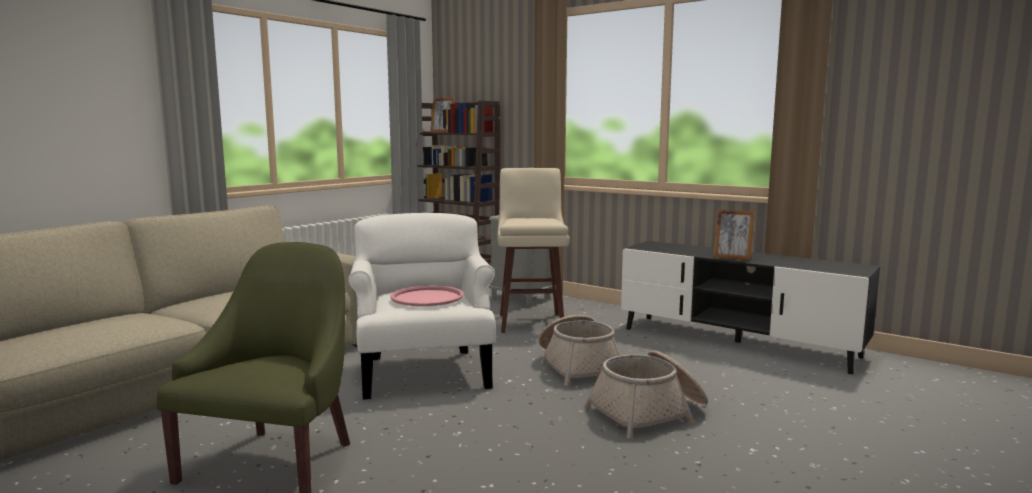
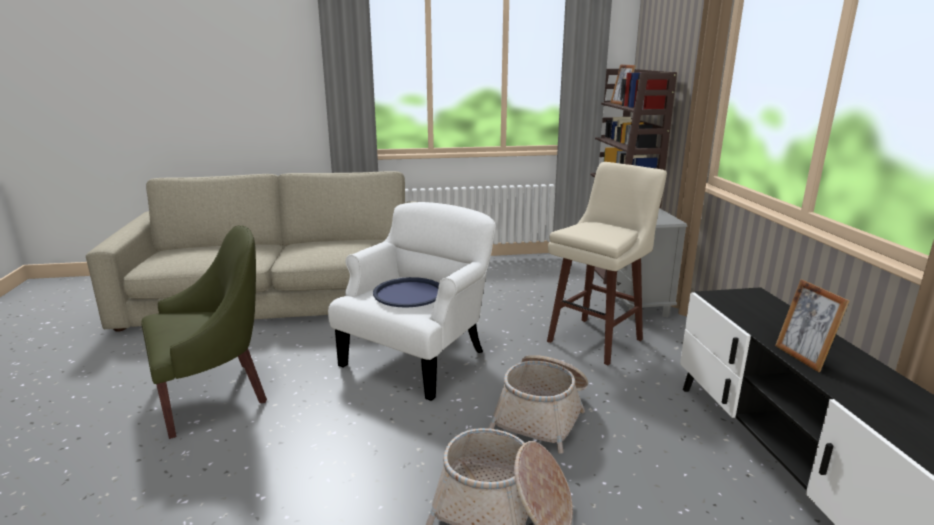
camera: 45 degrees right, 10 degrees up
(427, 297) = (408, 293): pink tray -> blue tray

